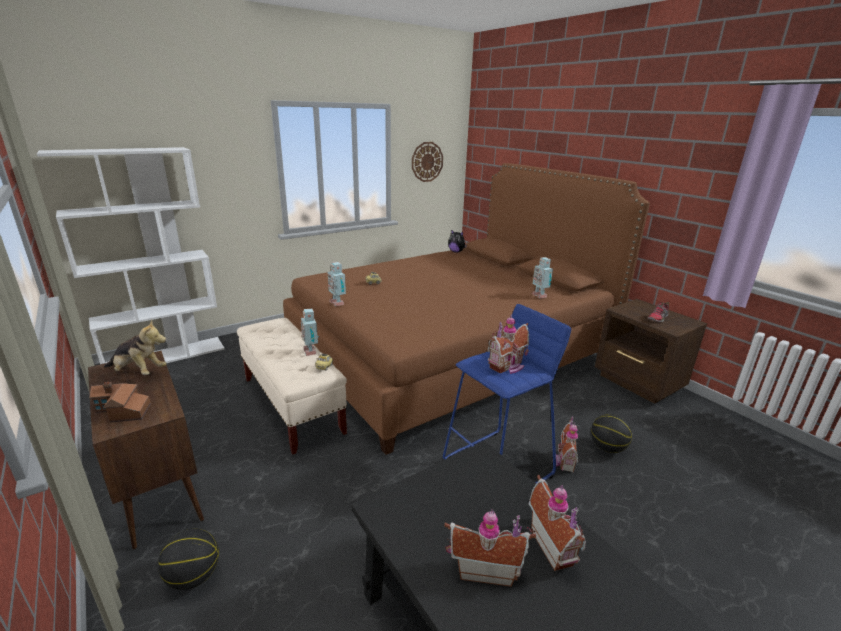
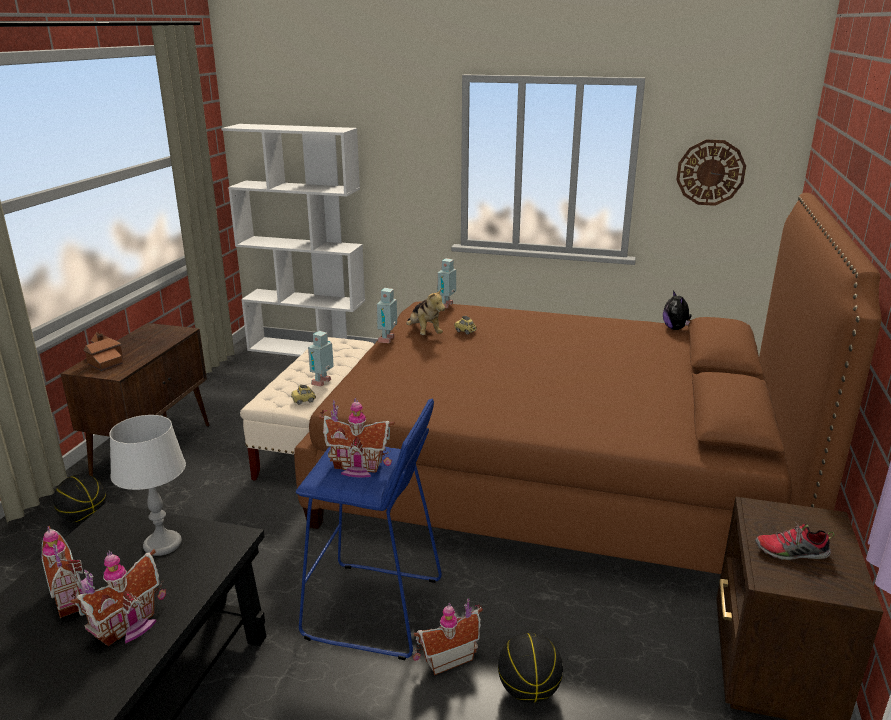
camera: 50 degrees right, 0 degrees up
(138, 372) = (159, 338): plush toy -> plush toy (424, 333)
(455, 492) = (162, 544): none -> grey table lamp
(539, 295) = (635, 426): toy robot -> toy robot (447, 305)

